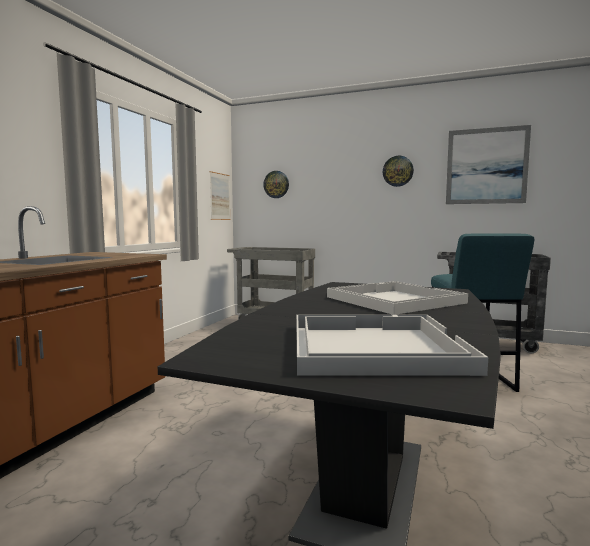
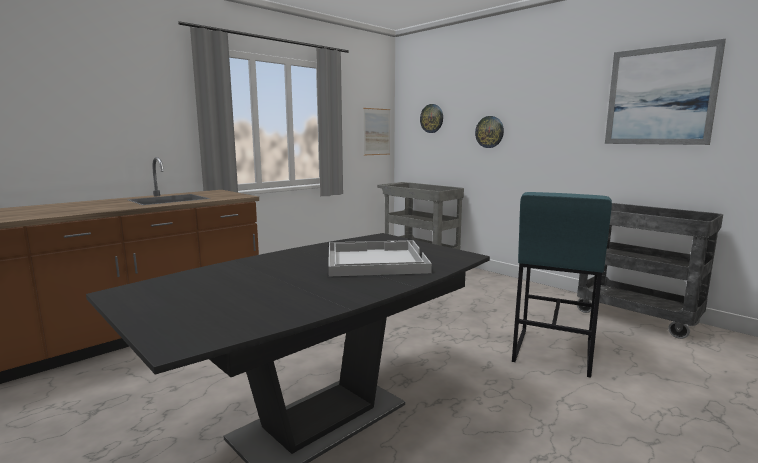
camera: 25 degrees right, 5 degrees up
(372, 346) = (230, 302): white tray -> none
(398, 171) = (552, 103): wall clock -> wall clock (489, 132)

